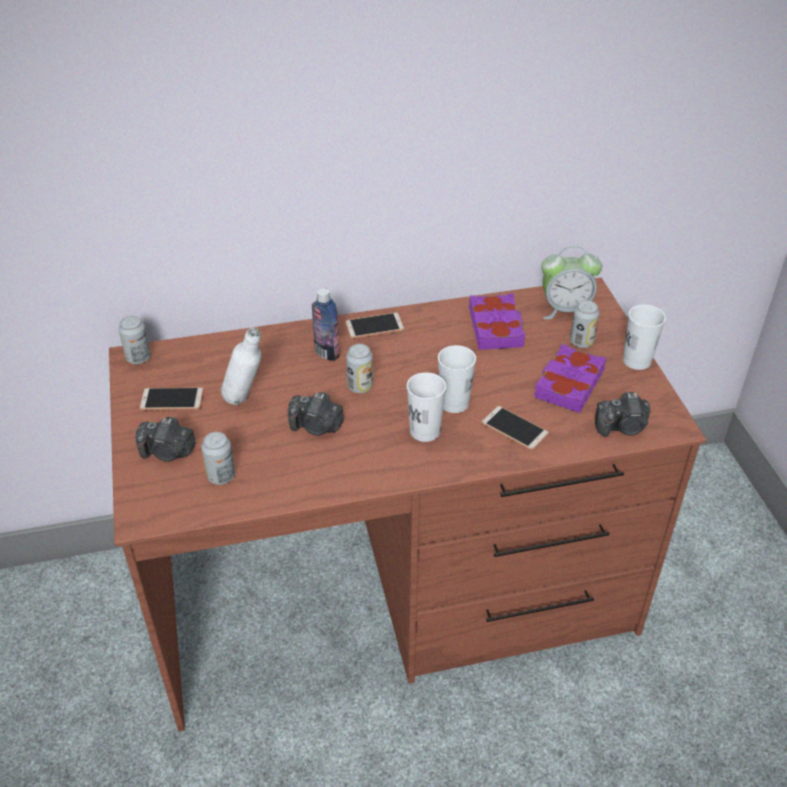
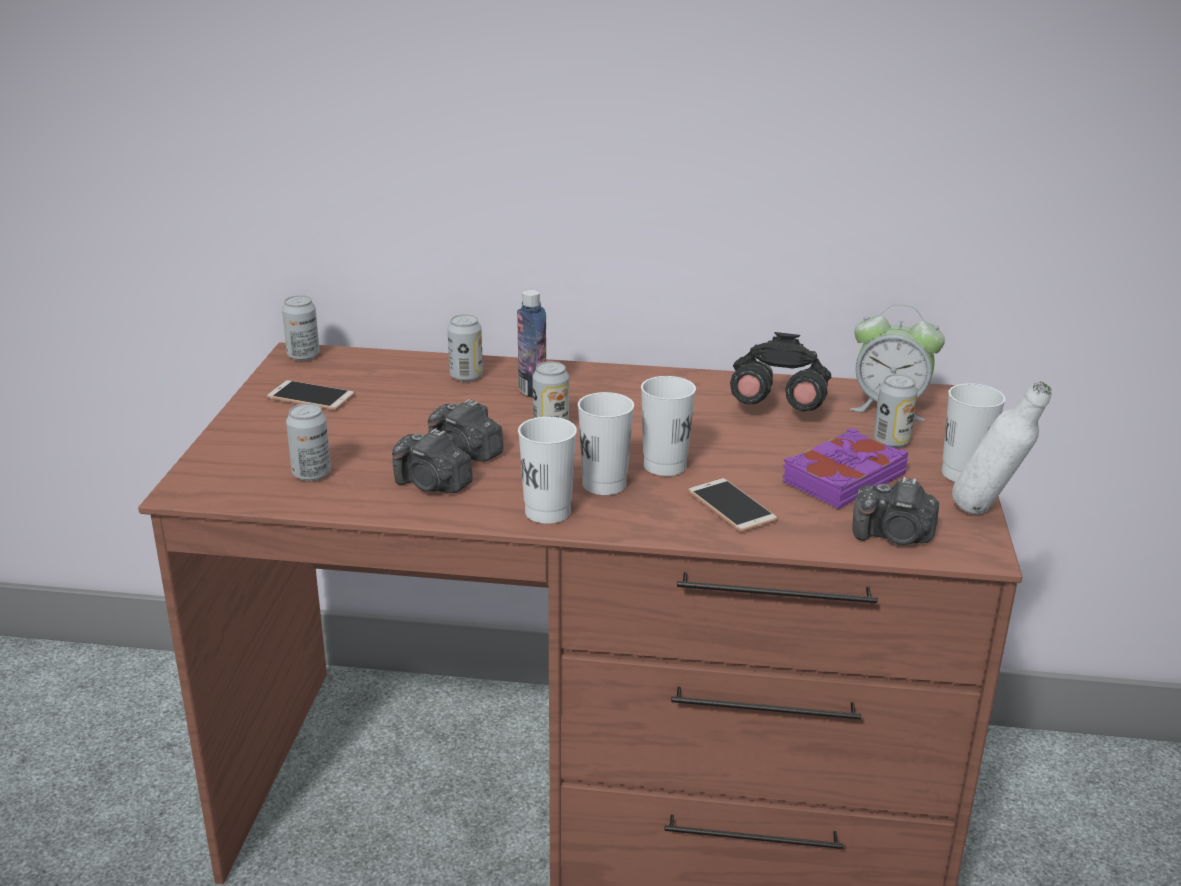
camera: 20 degrees right, 15 degrees down
(168, 452) = (267, 440): camera -> camera (432, 485)
(246, 402) = (396, 415): white bottle -> white bottle (987, 515)
(272, 350) = (466, 376): none -> can
(374, 326) = (612, 378): phone -> none
(402, 467) = (547, 512): none -> white cup
(496, 327) = (777, 406): purple book -> black binoculars

